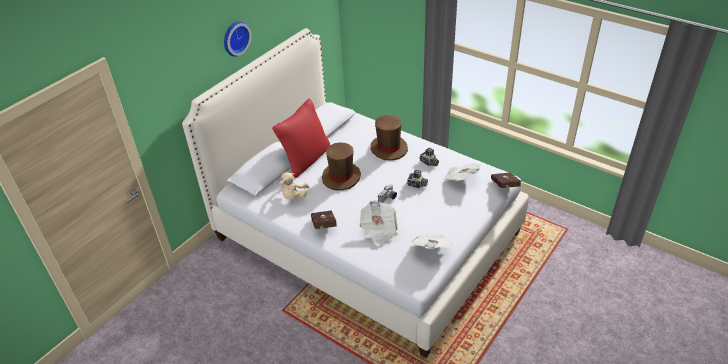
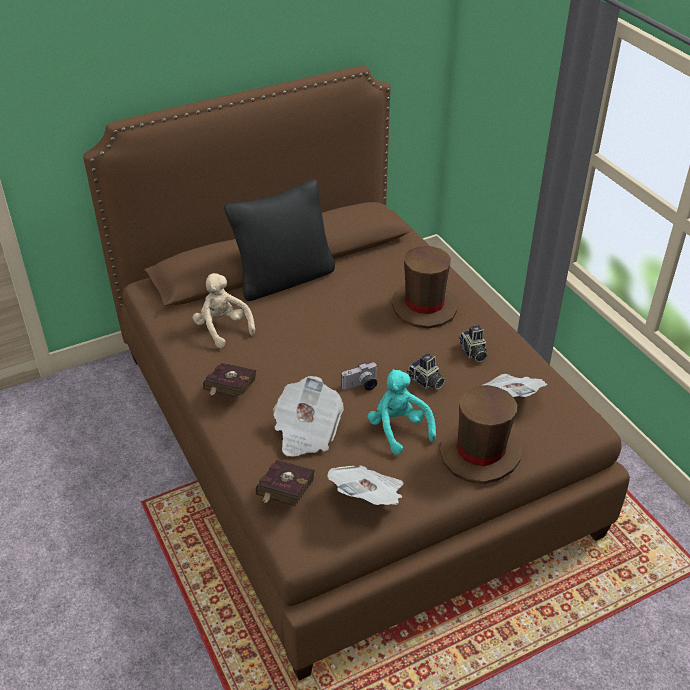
camera: 25 degrees right, 0 degrees up
(235, 37) = (217, 44): wall clock -> none
(293, 196) = (223, 328): beige plush toy -> beige plush toy turned 105 degrees clockwise
(305, 159) = (284, 278): red pillow -> black pillow
(341, 177) = (315, 324): brown hat -> brown hat (480, 453)
(365, 235) = (343, 438): white bed -> brown bed
(421, 212) = (399, 429): none -> turquoise plush toy
(504, 187) = (576, 443): red book -> red book (284, 495)

